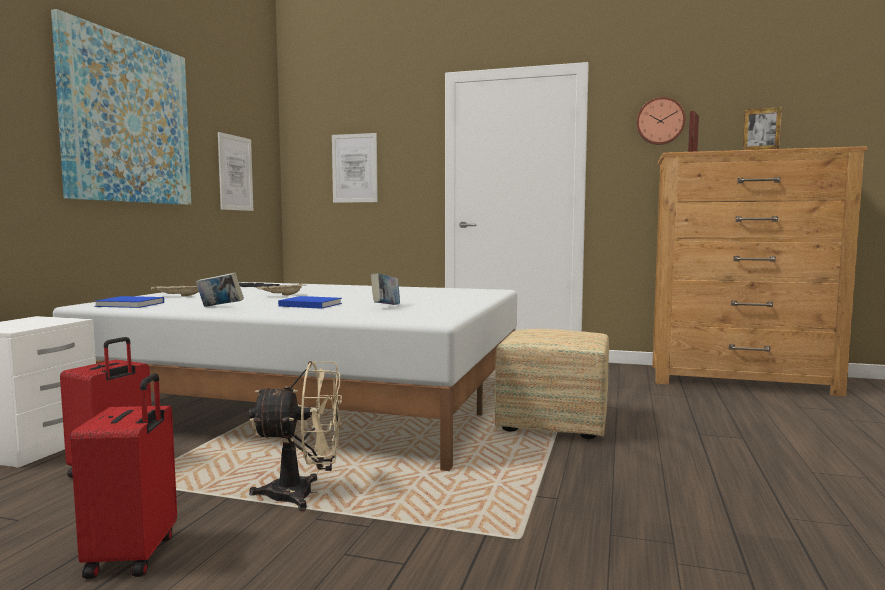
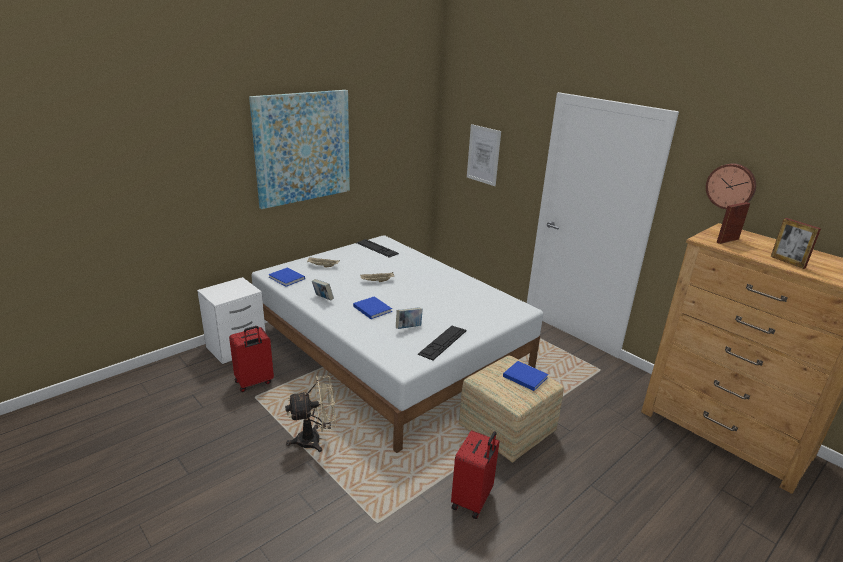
camera: 30 degrees right, 20 degrees up
(134, 555) = (225, 453): red suitcase -> red suitcase (472, 500)
(235, 173) = (391, 157): picture -> none
(303, 494) = (315, 440): beige fan -> beige fan turned 45 degrees counterclockwise
(448, 307) = (442, 342): none -> keyboard
(562, 331) = (524, 376): none -> blue book

